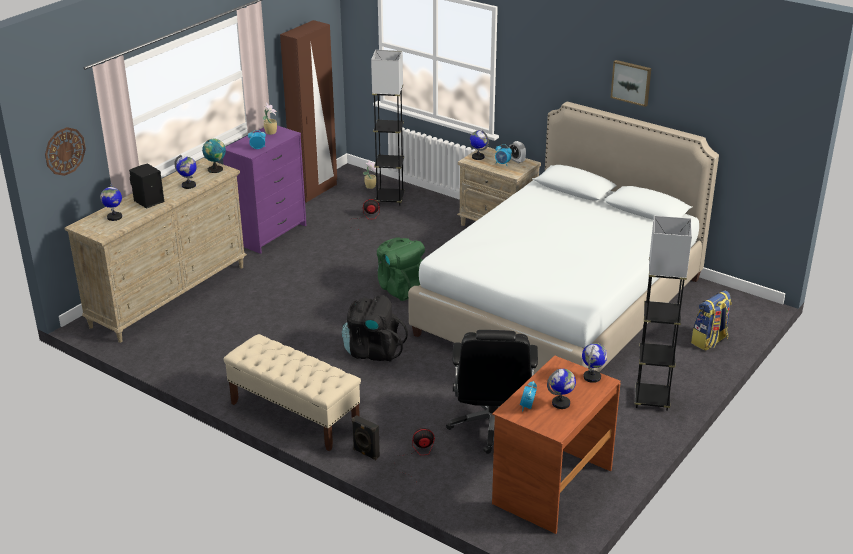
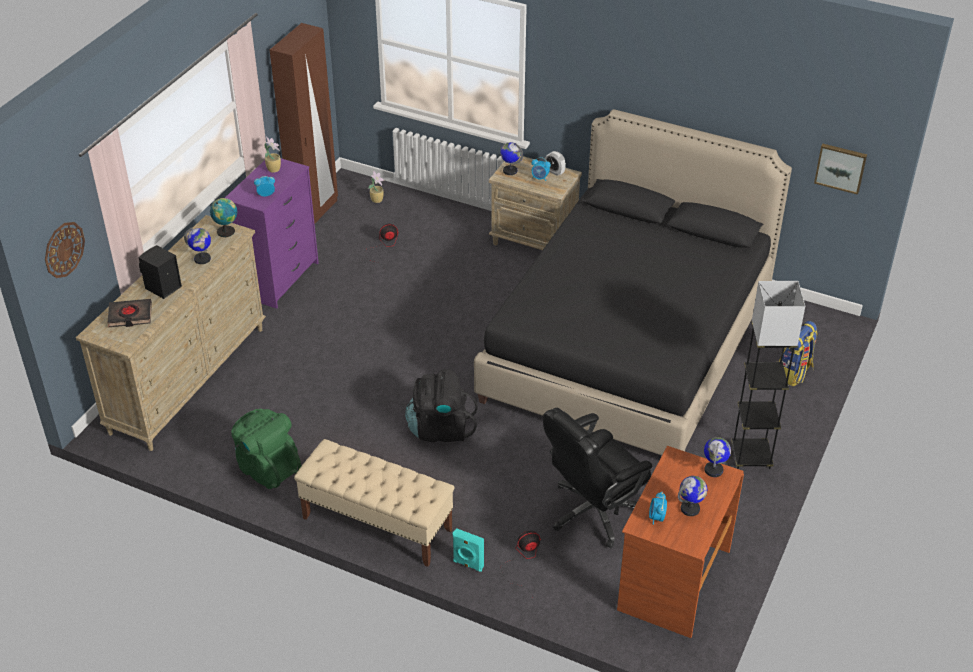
camera: 10 degrees left, 10 degrees up
(114, 217) = (130, 316): globe -> black book
(365, 453) = (468, 564): black speaker -> turquoise speaker
(390, 199) = (404, 216): grey floor lamp -> none
(401, 288) = (449, 340): green backpack -> green backpack (267, 468)
(492, 426) = (593, 512): black office chair -> black office chair turned 60 degrees clockwise
(560, 306) = (628, 345): white bed -> black bed
(631, 82) = (690, 90): picture -> picture (841, 167)

